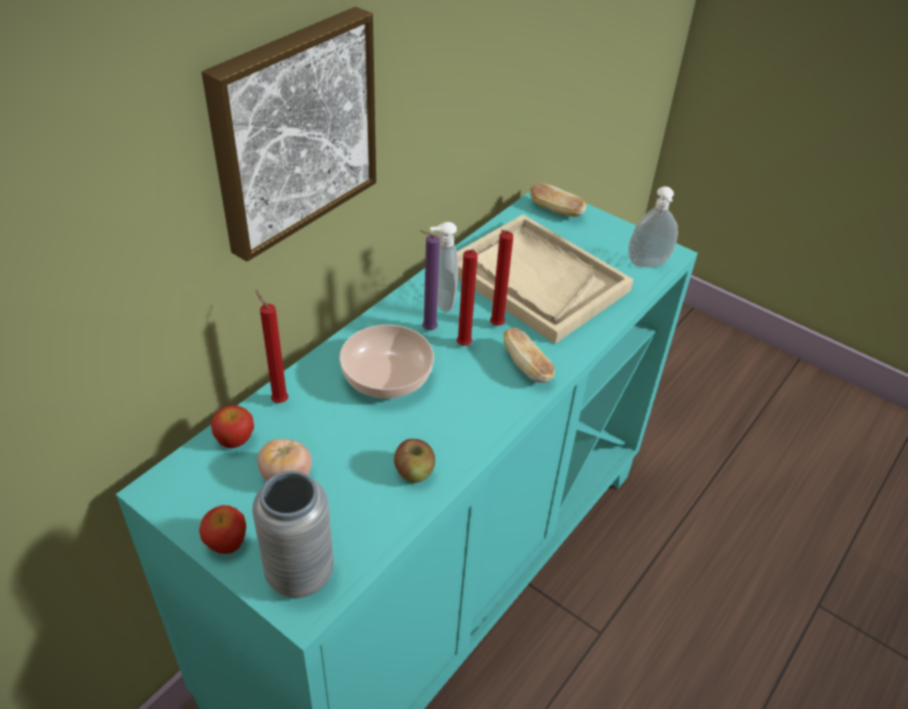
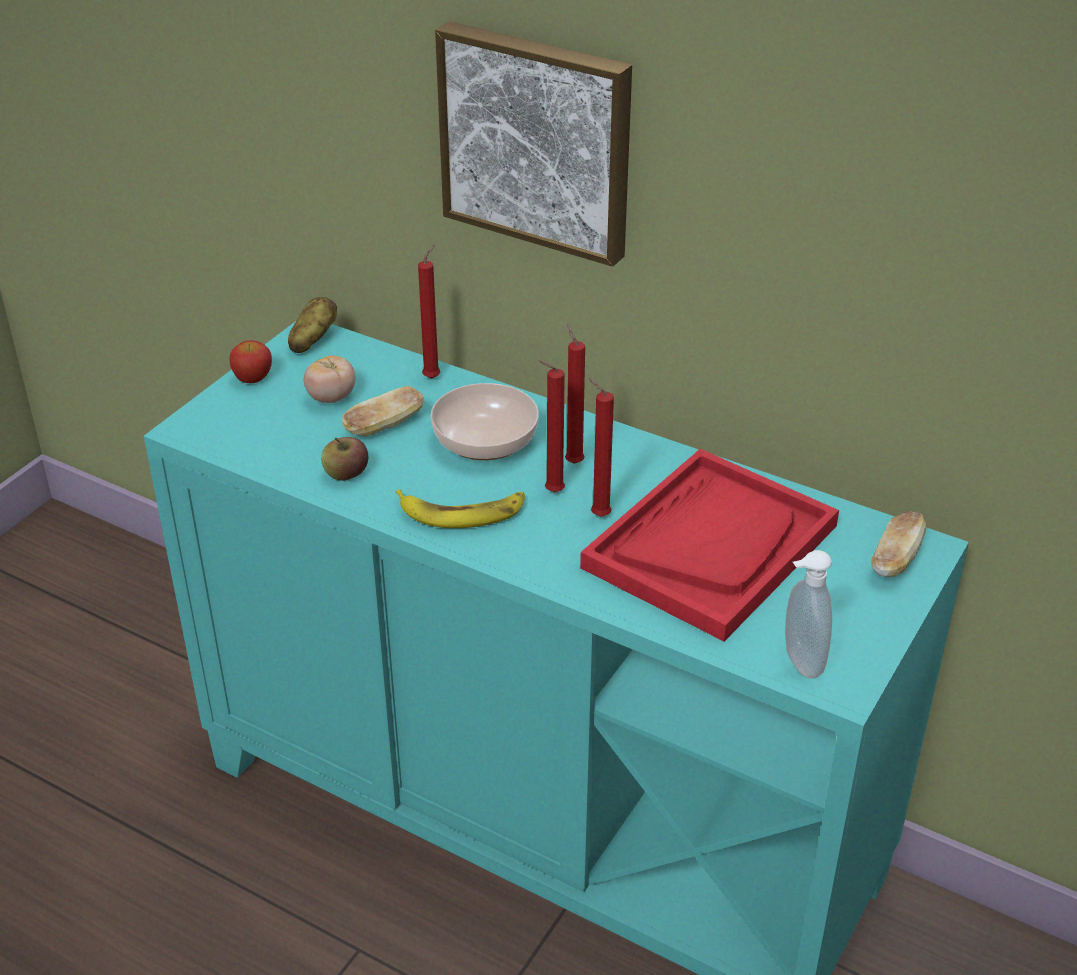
camera: 85 degrees right, 5 degrees down
(174, 488) = (312, 340): none -> potato
(235, 439) = (375, 361): apple -> none
(300, 574) = (219, 422): grey vase -> none
(427, 330) = (573, 461): purple candle -> red candle
(441, 301) = (631, 468): soap dispenser -> none
(481, 400) = (462, 512): none -> banana
(526, 366) = (530, 545): bread -> bread (384, 426)
(536, 280) = (710, 546): beige tray -> red tray

